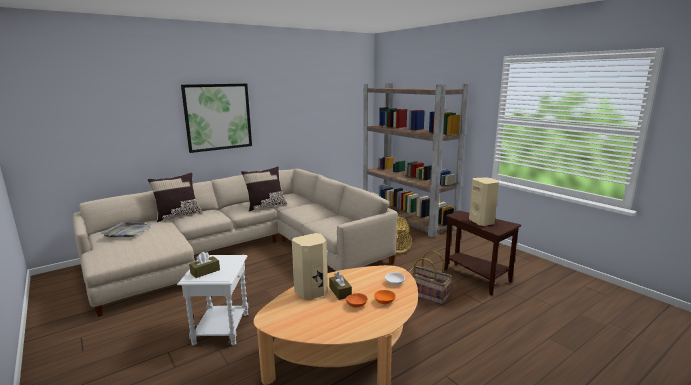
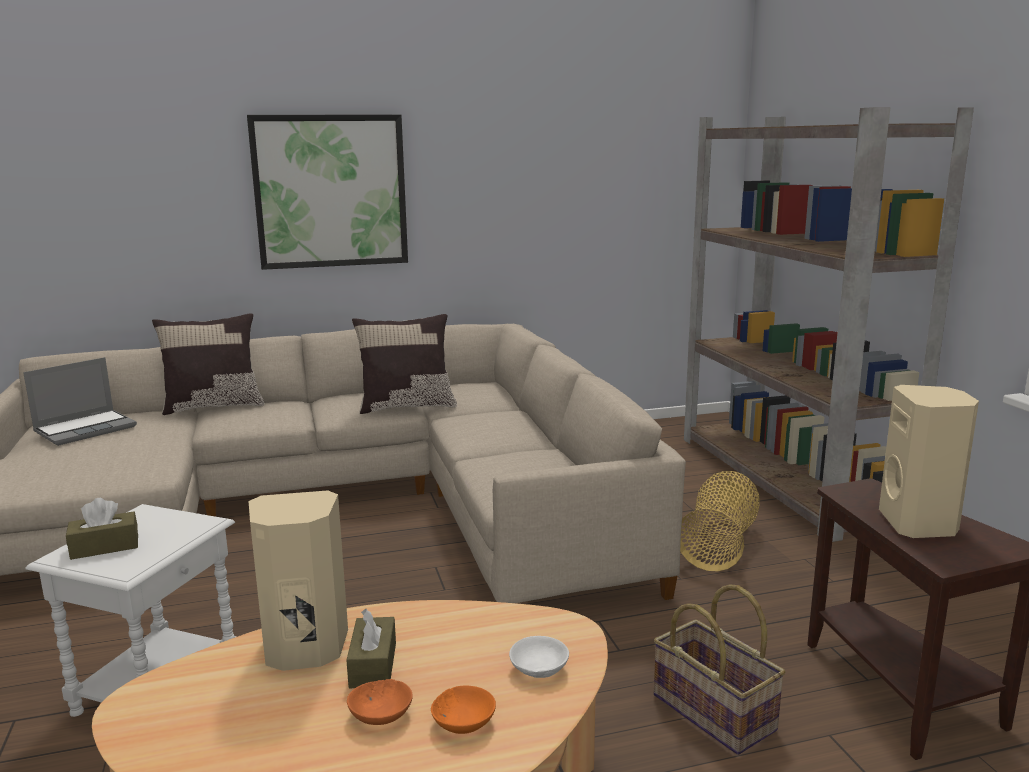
camera: 20 degrees right, 0 degrees up
(127, 231) = (86, 429): grey tray -> laptop

